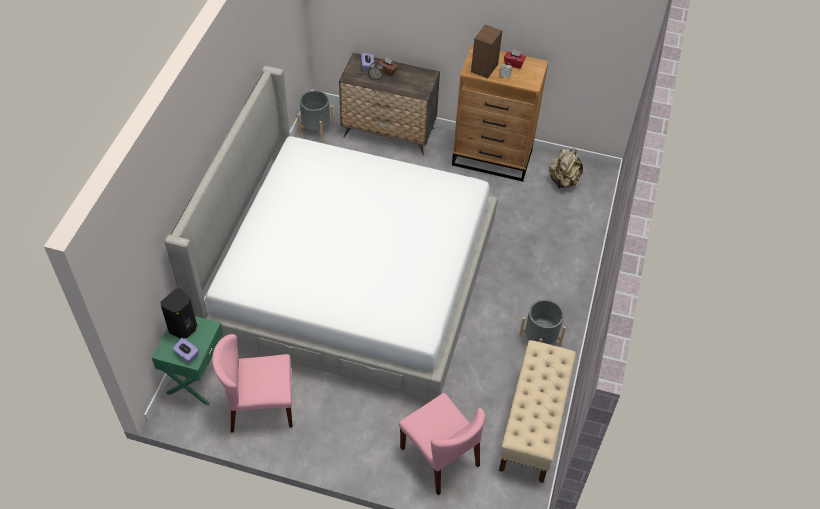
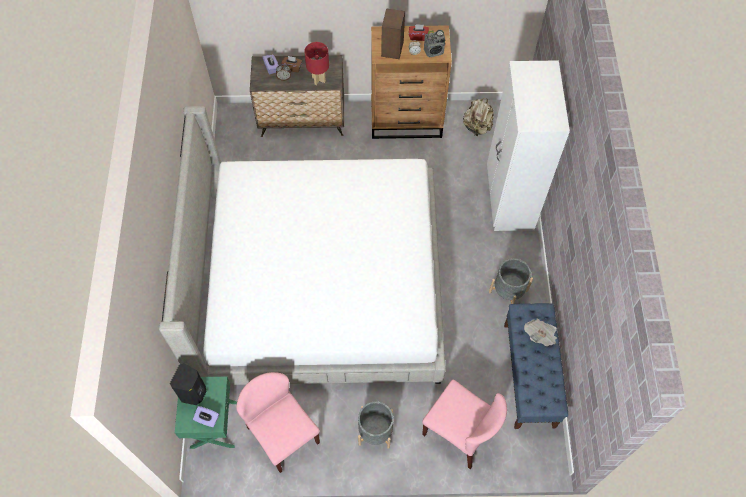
camera: 15 degrees left, 10 degrees up
(260, 407) = (283, 434): pink chair -> pink chair turned 75 degrees clockwise
(316, 129) = (232, 135): grey planter -> grey planter (375, 431)
(408, 86) = (318, 79): none -> red table lamp
(524, 80) = (434, 52): none -> radio
(533, 424) = (529, 375): beige bench -> blue bench
(550, 376) = (540, 335): none -> newspaper
(572, 254) = (509, 199): none -> white wardrobe

